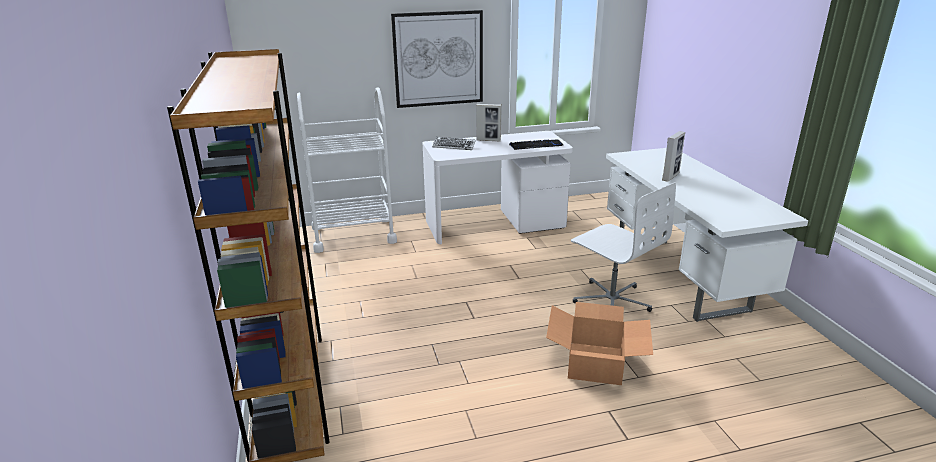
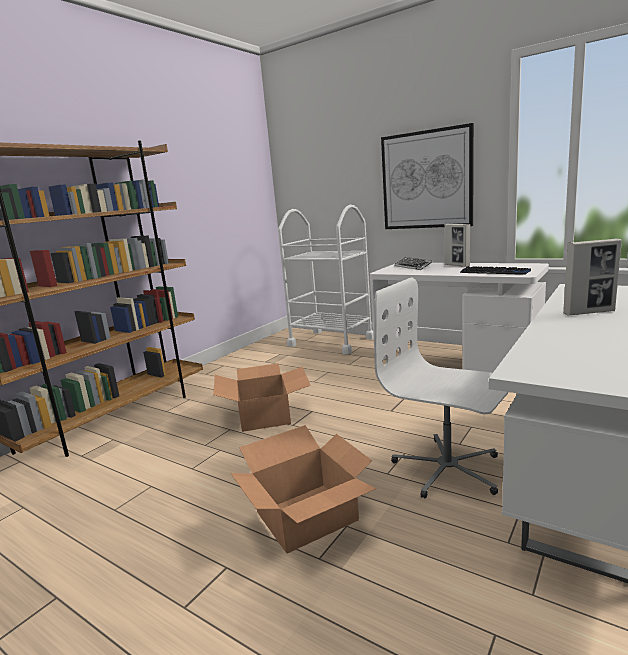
camera: 50 degrees right, 10 degrees down
(437, 321) = (265, 415): none -> cardboard box
(612, 300) = (447, 469): white office chair -> white office chair turned 120 degrees clockwise

